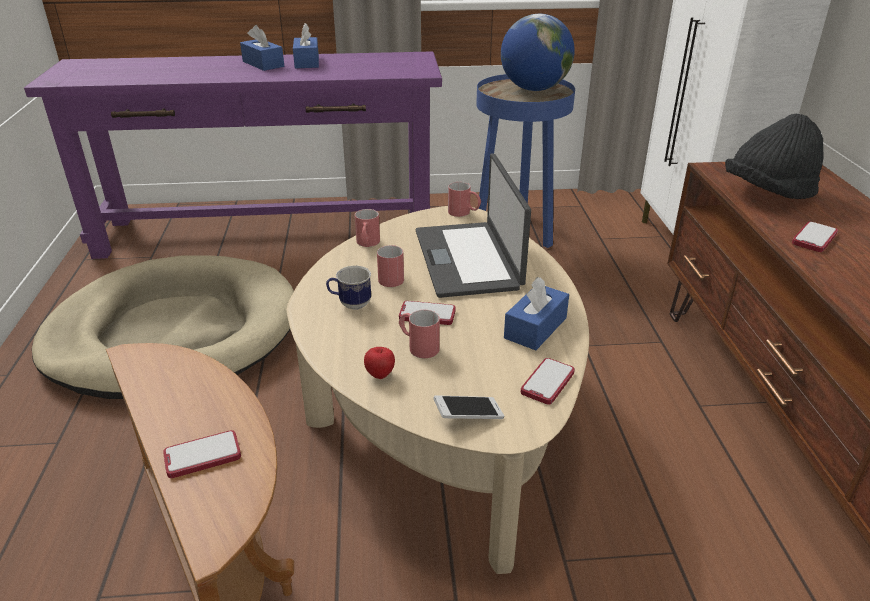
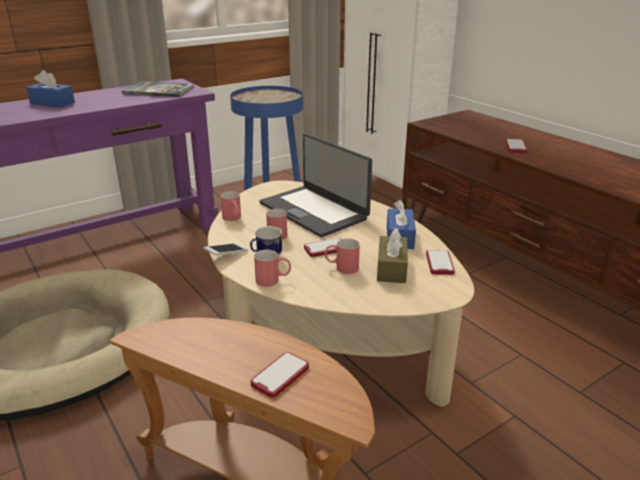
camera: 30 degrees left, 5 degrees down
(307, 62) = (90, 97): blue tissue box -> none
(380, 375) = (337, 291): apple -> none
(385, 64) = (159, 90): none -> book
(464, 213) = (279, 185): red mug -> red mug (273, 280)
(468, 415) = (416, 295): phone -> phone (226, 255)
(477, 368) = (391, 268): none -> brown tissue box
(534, 89) = (271, 95): globe -> none
(767, 193) = (467, 130): black hat -> none

